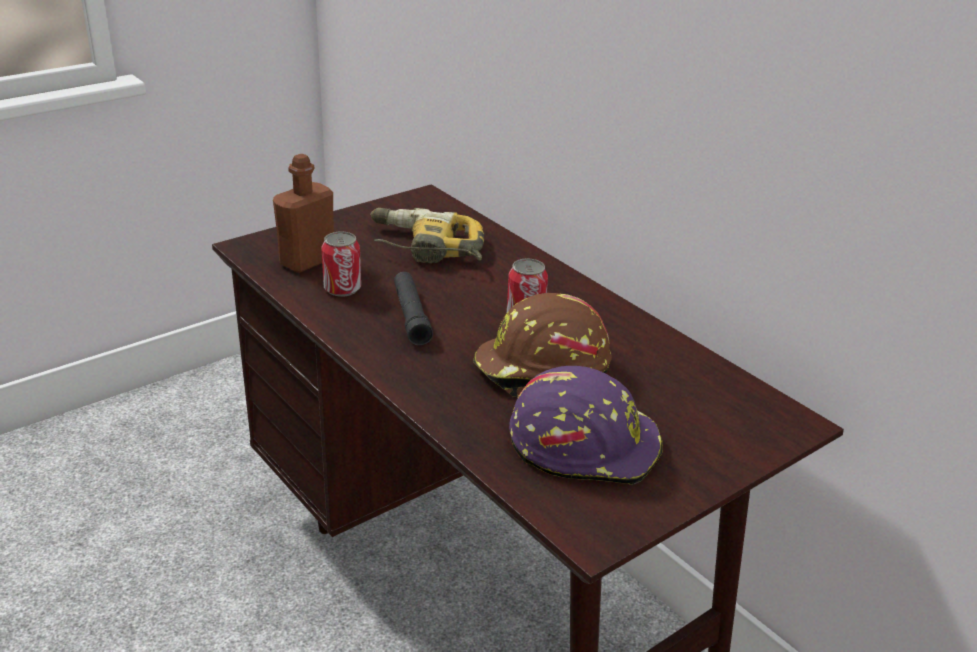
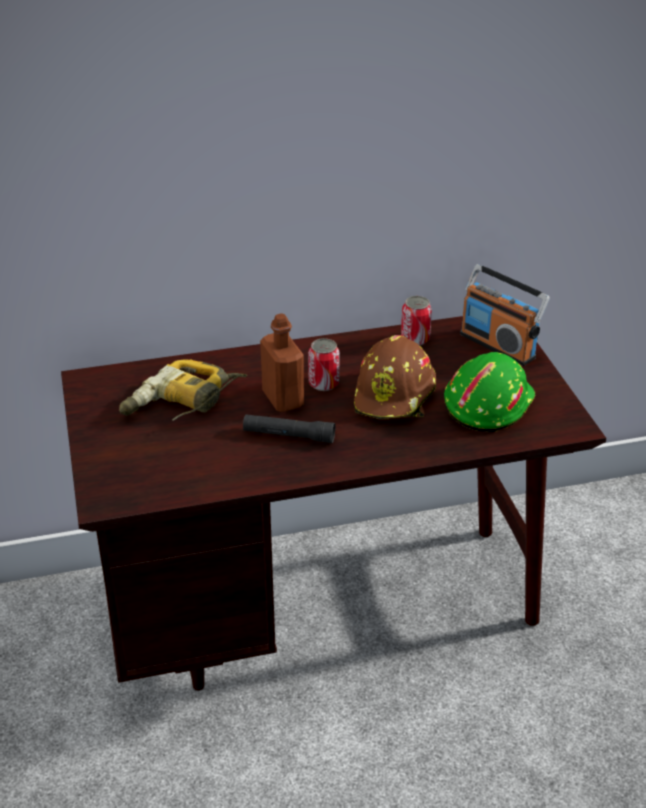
camera: 65 degrees left, 5 degrees up
(307, 261) = (159, 471): brown bottle -> brown bottle (283, 399)
(342, 288) = (221, 461): can -> can (415, 339)
(584, 444) = (487, 403): purple hard hat -> green hard hat
(732, 430) = (498, 345): none -> radio

